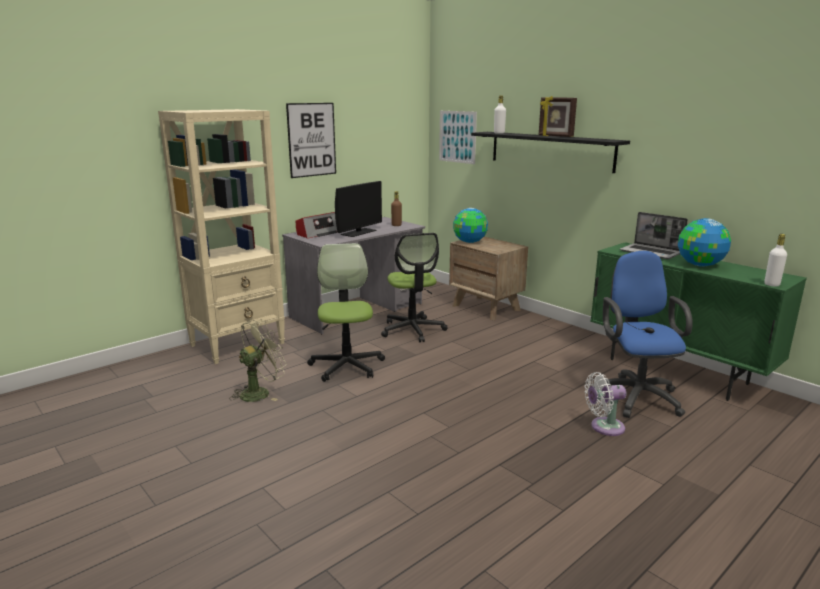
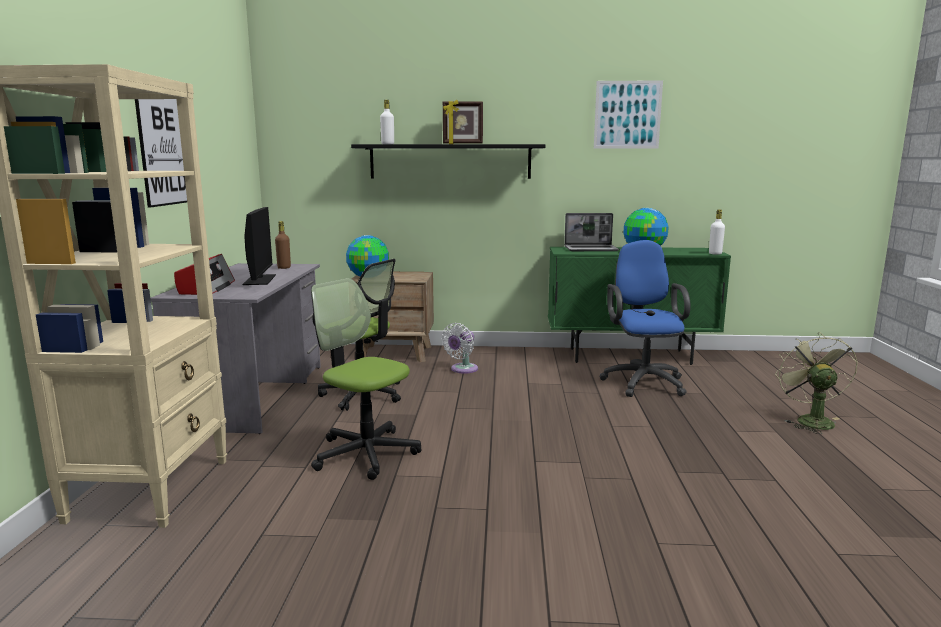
camera: 45 degrees left, 5 degrees down
(260, 392) = (316, 528): green fan -> green fan (810, 420)
(457, 137) = (310, 154): picture -> picture (627, 115)
(604, 427) = (672, 411): white fan -> white fan (462, 369)
(636, 395) = (642, 381): blue office chair -> blue office chair turned 45 degrees clockwise

